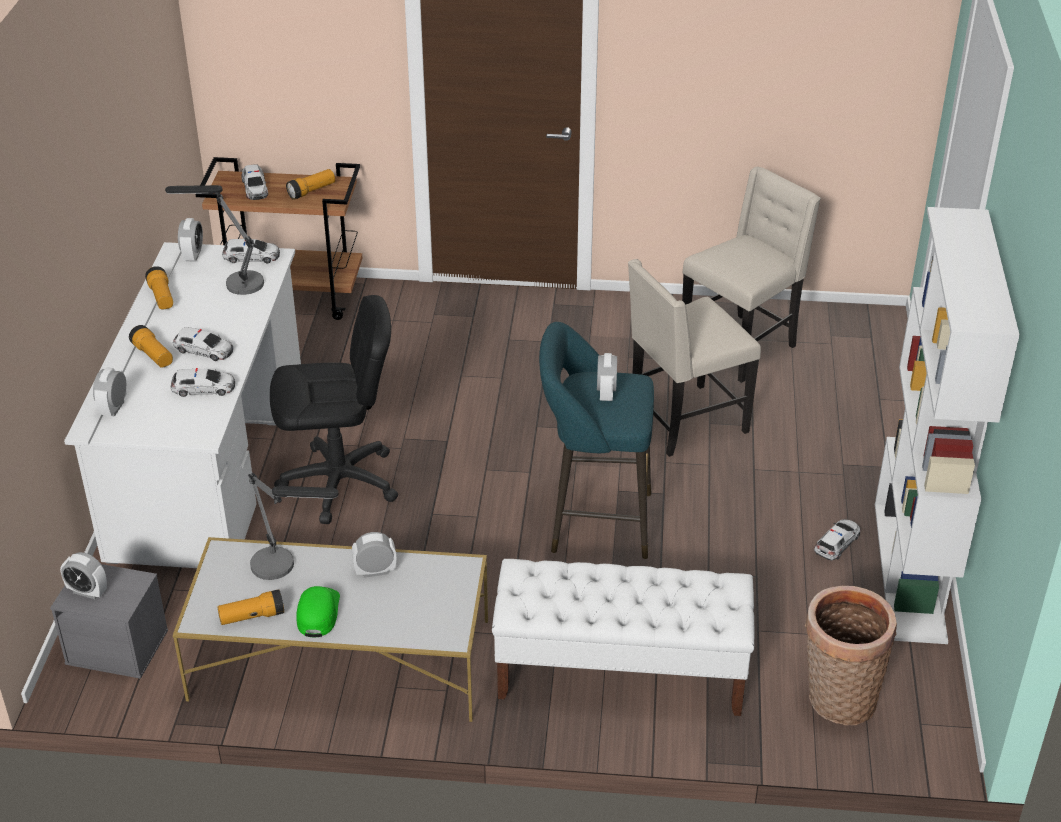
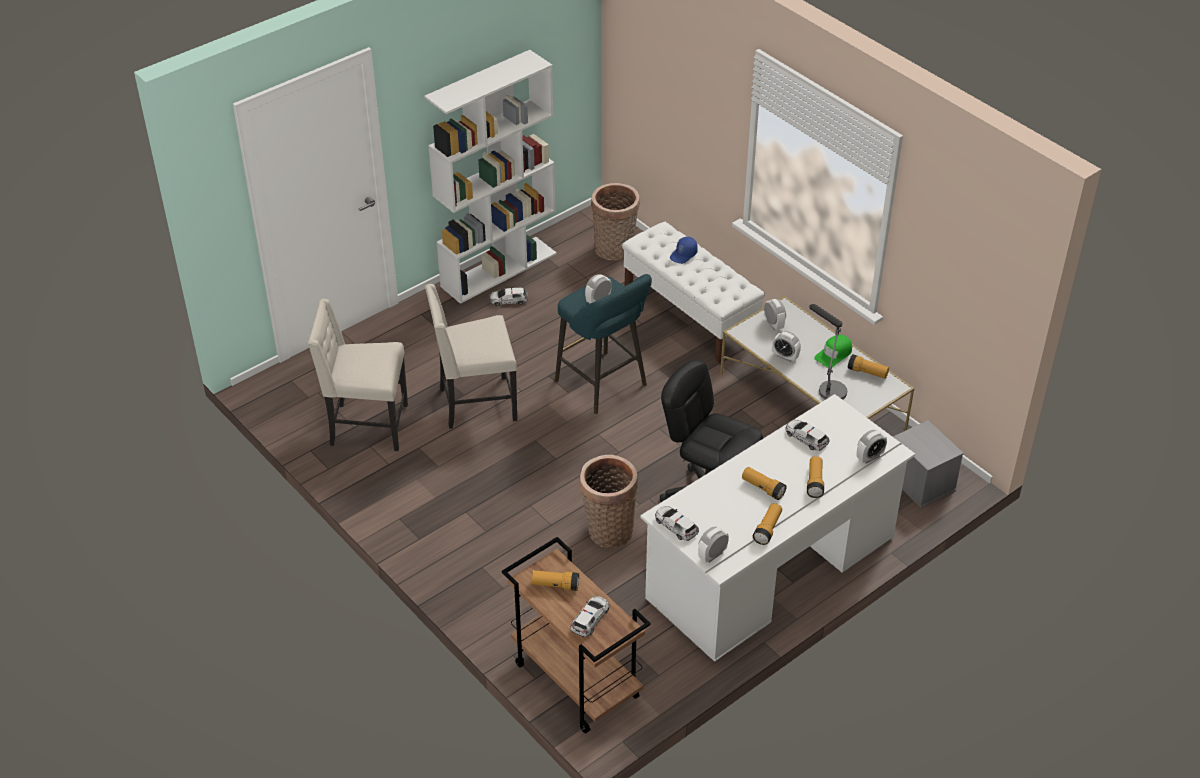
camera: 135 degrees left, 5 degrees up
(87, 592) = (937, 449): alarm clock -> alarm clock (773, 324)
(202, 324) = (763, 488): none -> flashlight
(204, 350) = (780, 466): toy car -> none
(233, 283) = (710, 510): table lamp -> none
(404, 401) = (608, 530): none -> basket
(652, 600) = (683, 255): none -> blue cap
(684, 422) = (475, 404): beige chair -> beige chair turned 150 degrees clockwise

